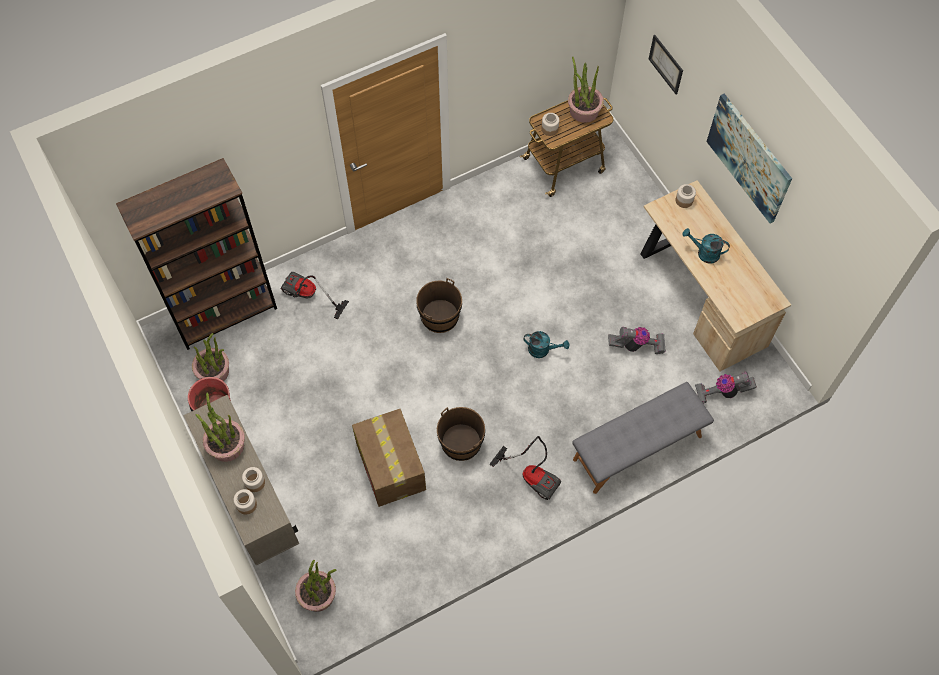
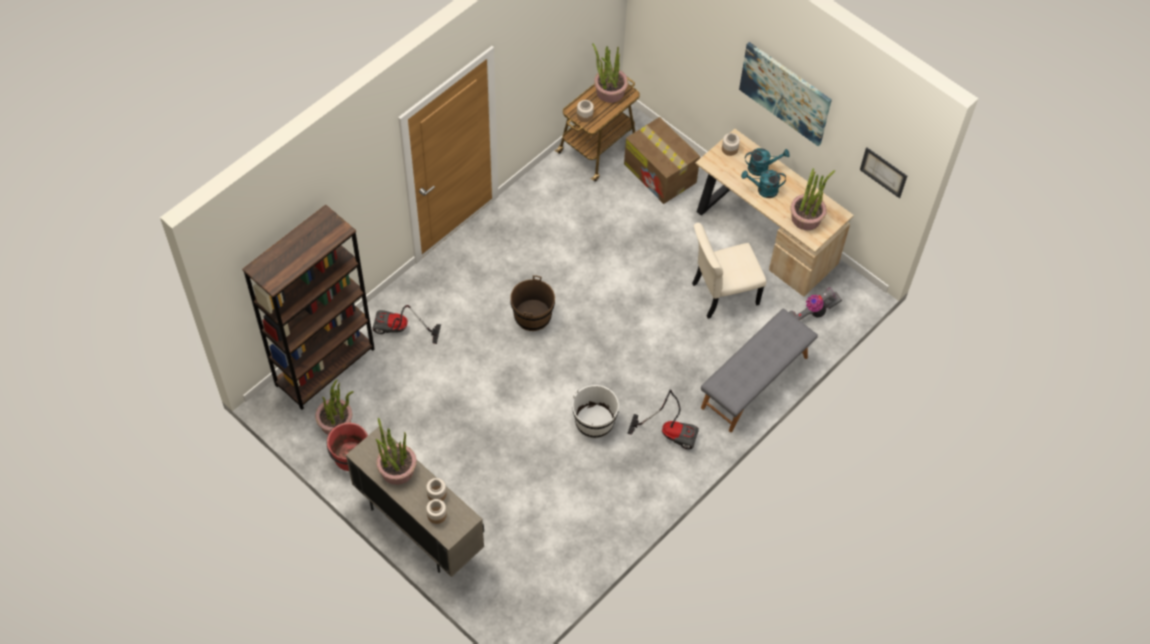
camera: 20 degrees left, 5 degrees down
(318, 594) = (513, 591): potted plant -> potted plant (806, 217)
(391, 467) = (538, 461): cardboard box -> cardboard box (660, 174)
(461, 443) = (594, 422): brown bucket -> white bucket
(543, 350) = (639, 320): turquoise watering can -> turquoise watering can (762, 168)
(636, 346) = (722, 294): vacuum cleaner -> beige chair
(666, 64) = (682, 30): picture -> picture (883, 172)

